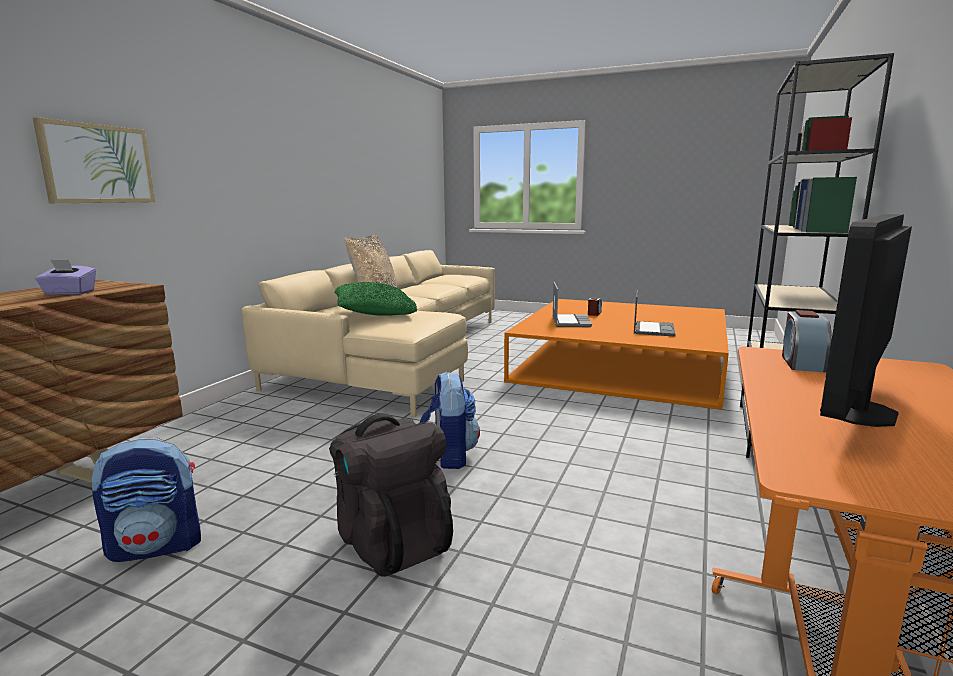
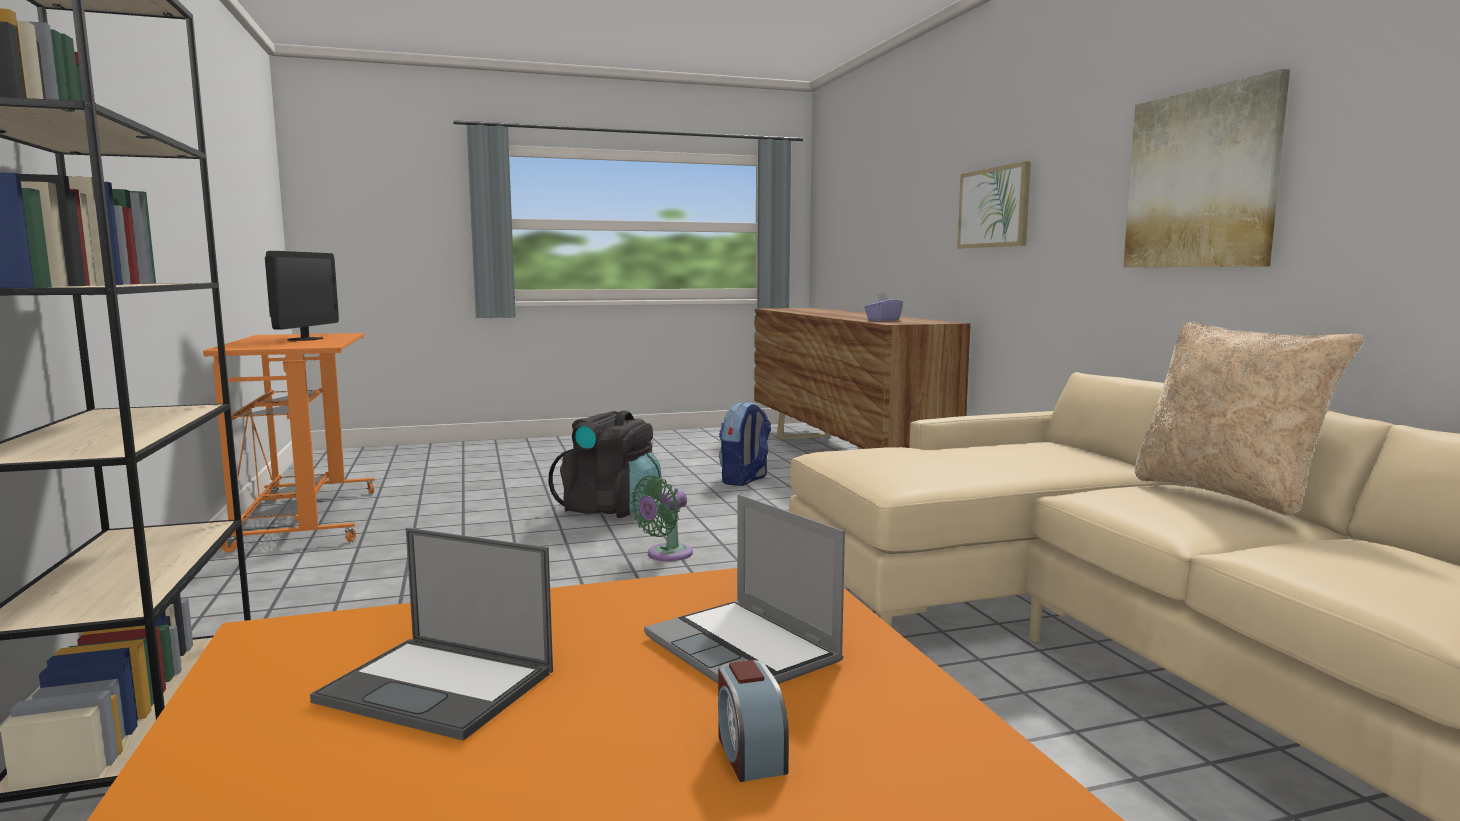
camera: 140 degrees right, 5 degrees down
(272, 171) = (1201, 179): none -> picture
(375, 313) = (974, 455): green pillow -> none
(449, 455) = (665, 555): backpack -> green fan
(653, 329) = (440, 686): laptop -> laptop turned 45 degrees counterclockwise
(802, 363) = (306, 345): alarm clock -> none

